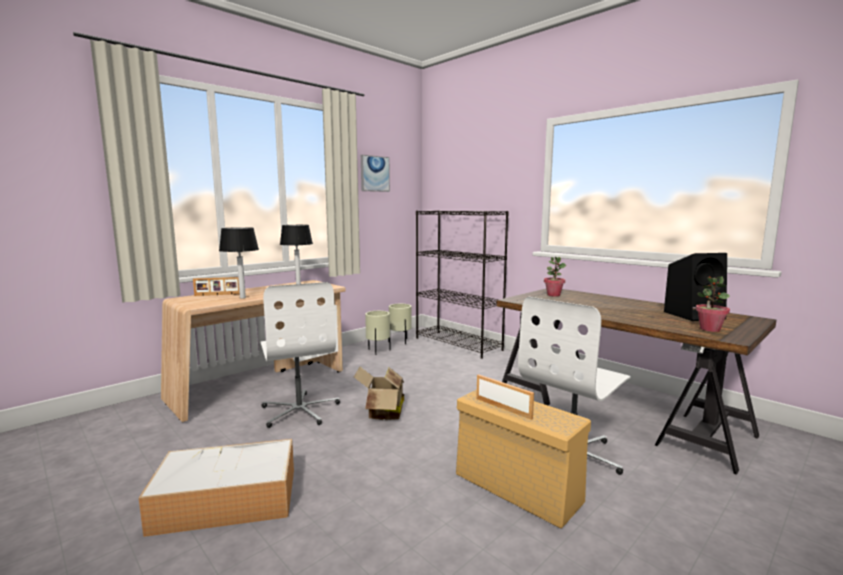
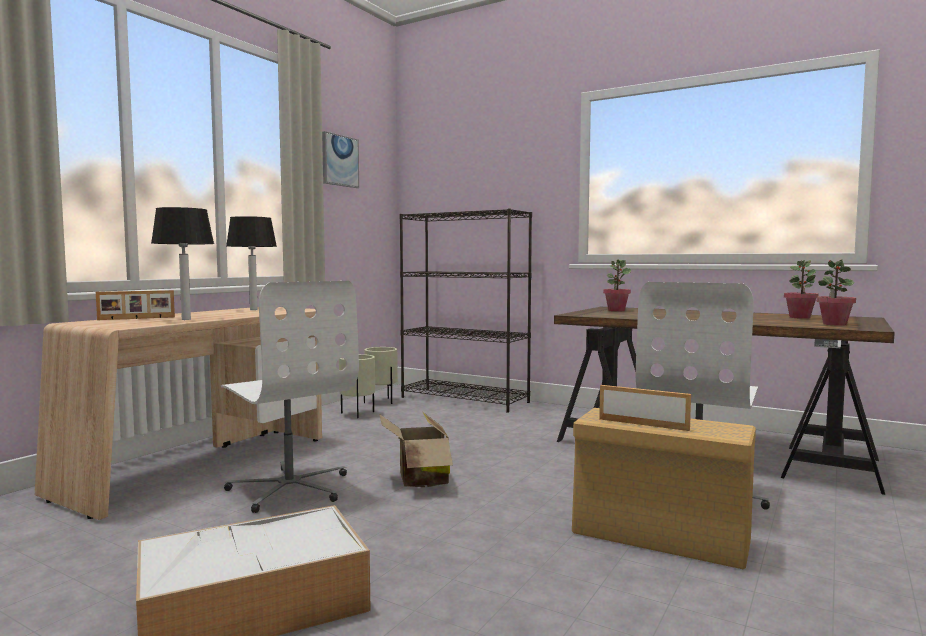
camera: 15 degrees left, 5 degrees down
(694, 315) = (800, 317): black speaker -> potted plant

